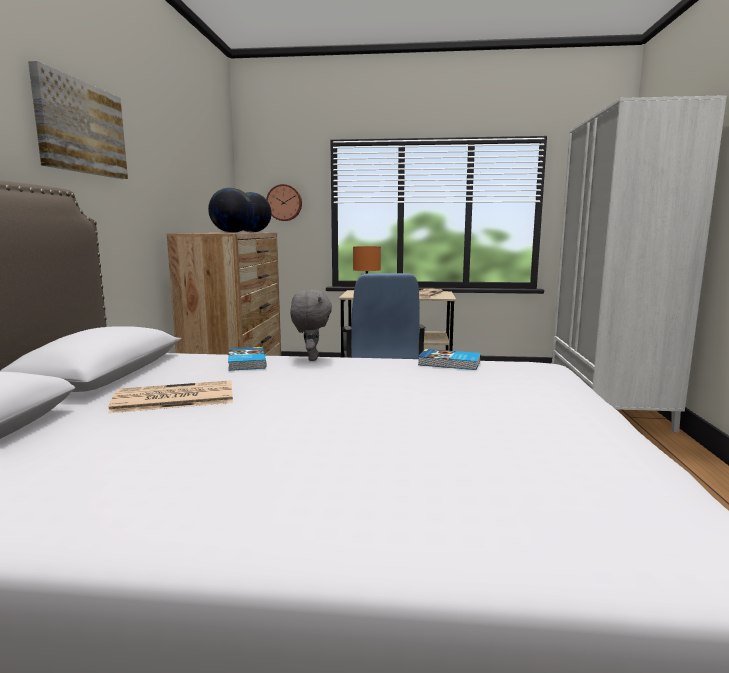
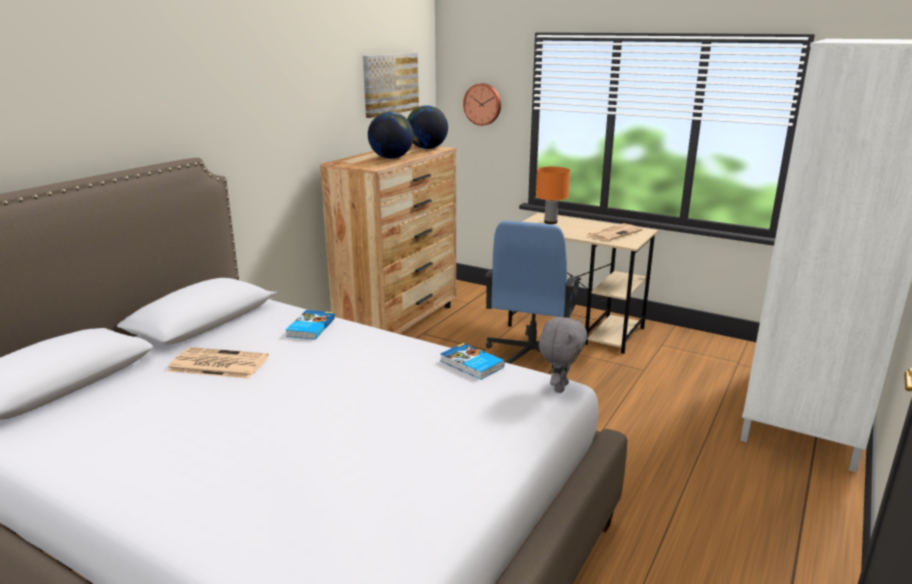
camera: 25 degrees right, 10 degrees up
(80, 128) = (221, 91): picture -> picture (390, 84)
(311, 358) = (366, 332): grey plush toy -> grey plush toy (559, 387)

